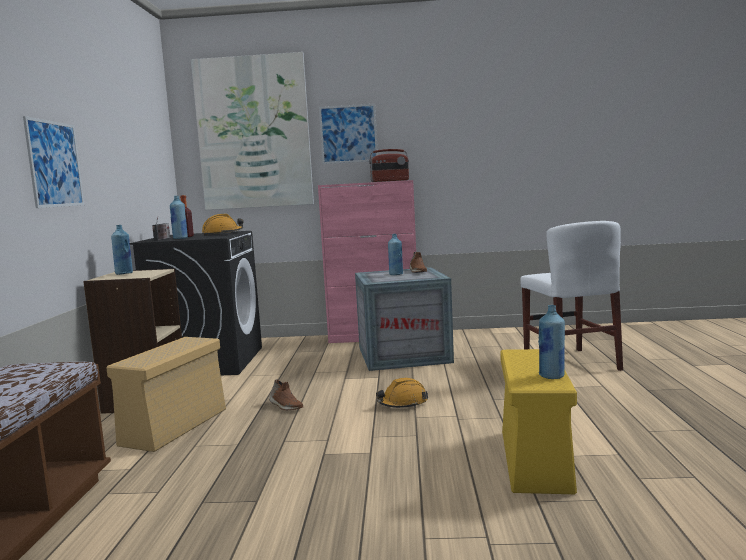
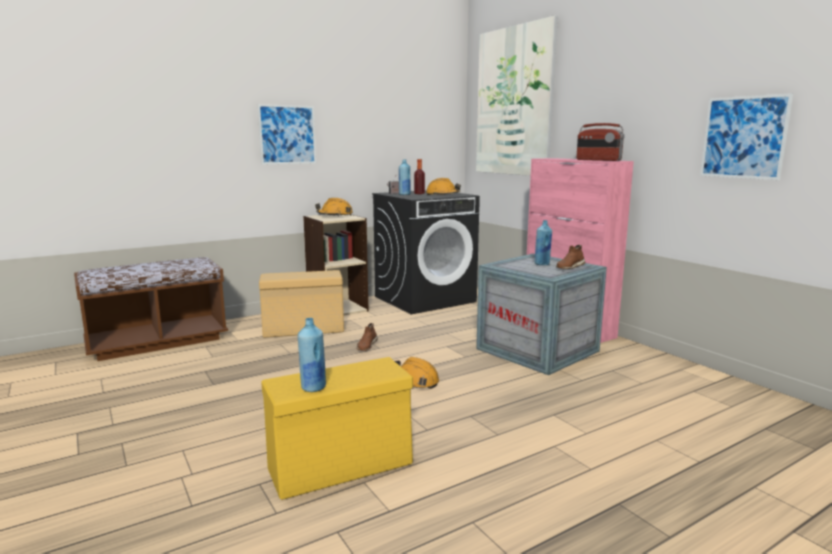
camera: 55 degrees right, 5 degrees up
(124, 273) = (335, 215): blue bottle -> orange hard hat
(348, 134) = (584, 103): picture -> picture (743, 137)
(570, 363) = (647, 434): white chair -> none

